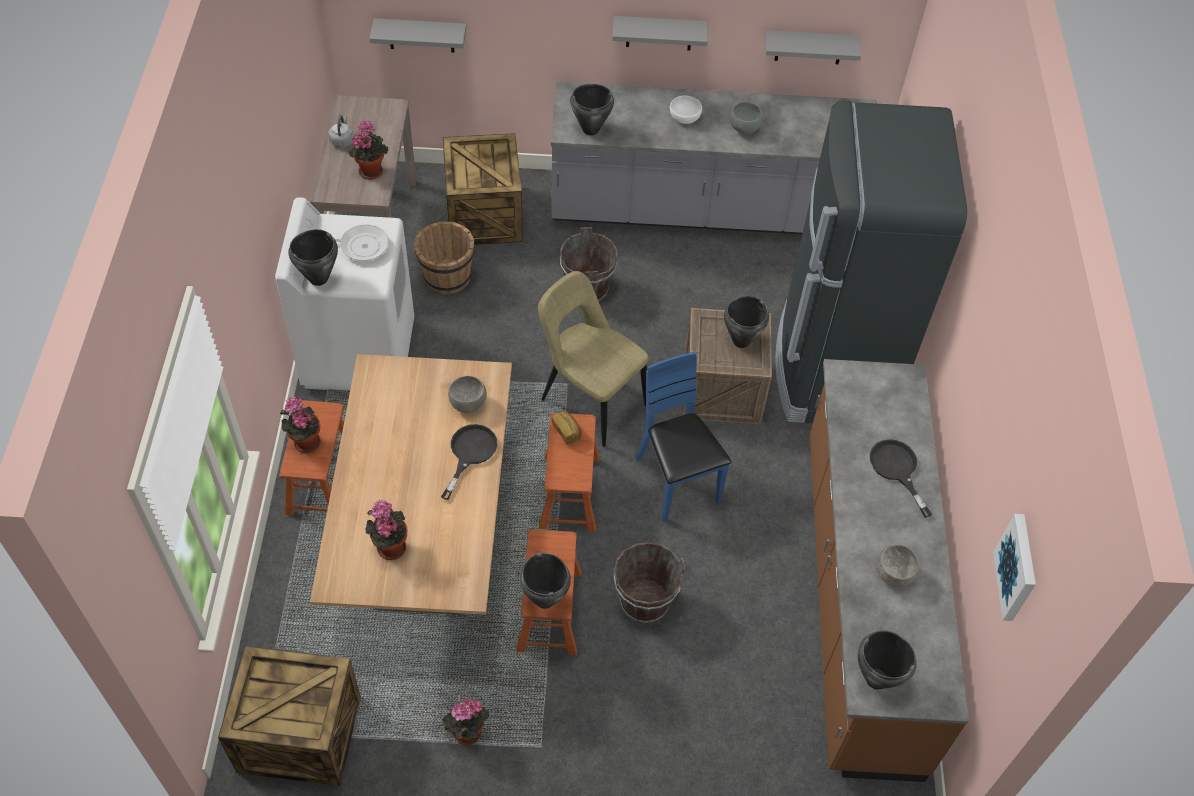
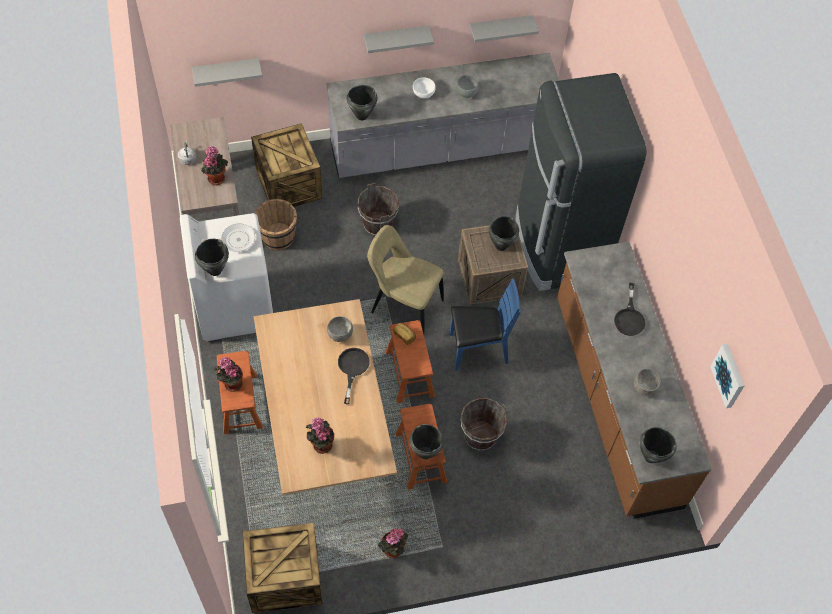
camera: 15 degrees left, 5 degrees up
(676, 482) = (478, 350): blue chair -> blue chair turned 120 degrees clockwise
(896, 469) = (629, 317): black frying pan -> black frying pan turned 135 degrees counterclockwise

